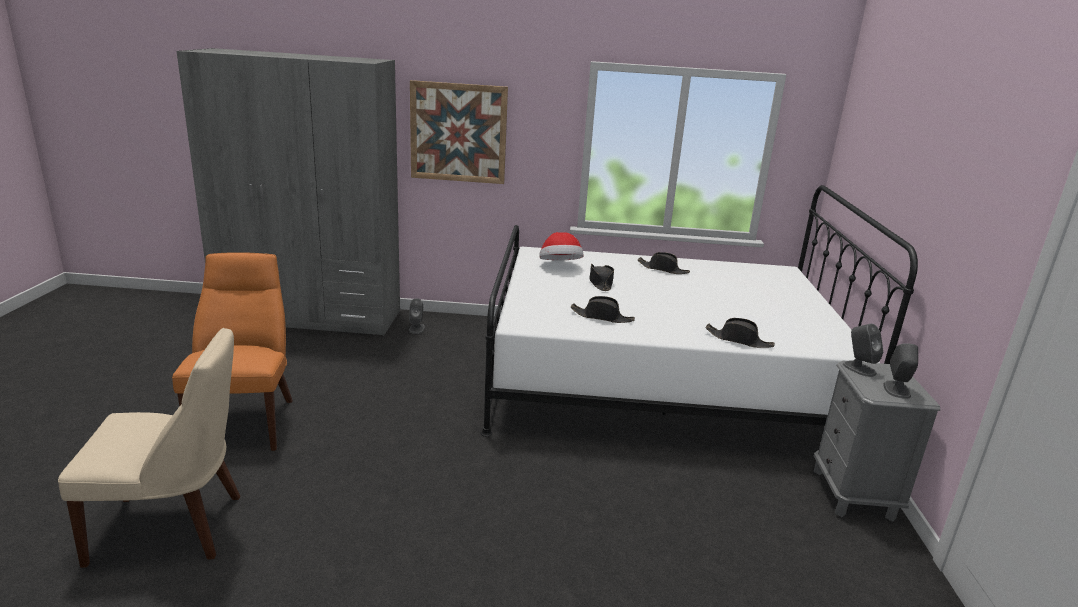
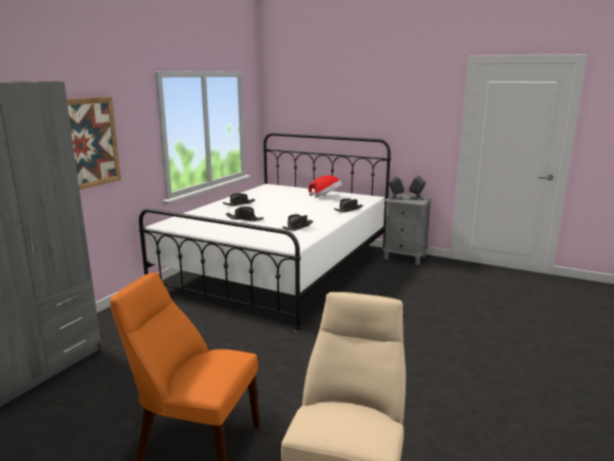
camera: 65 degrees left, 5 degrees down
(417, 328) = (108, 331): grey speaker -> none
(560, 266) = (203, 222): hat -> hat (326, 197)

